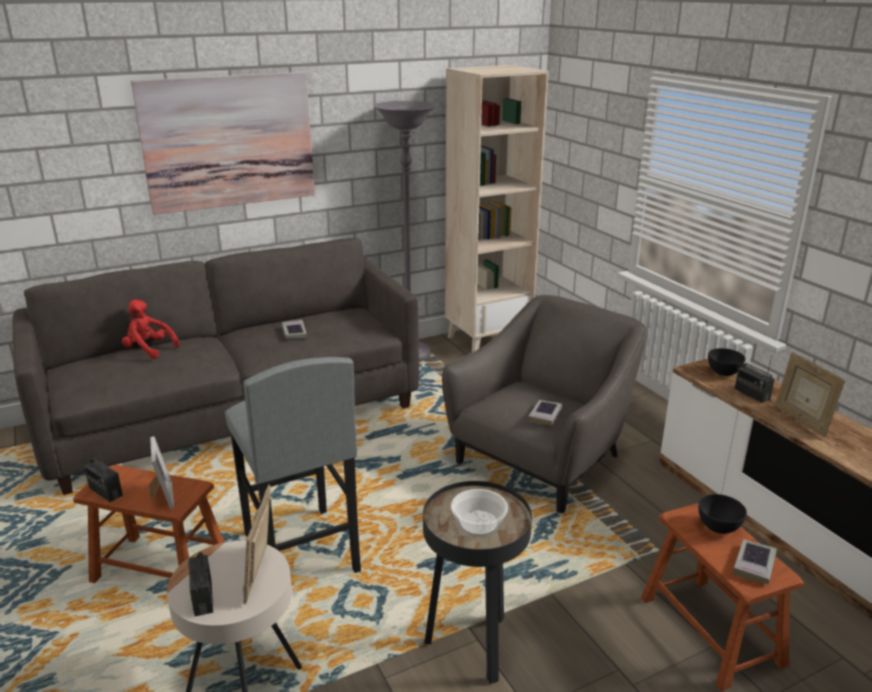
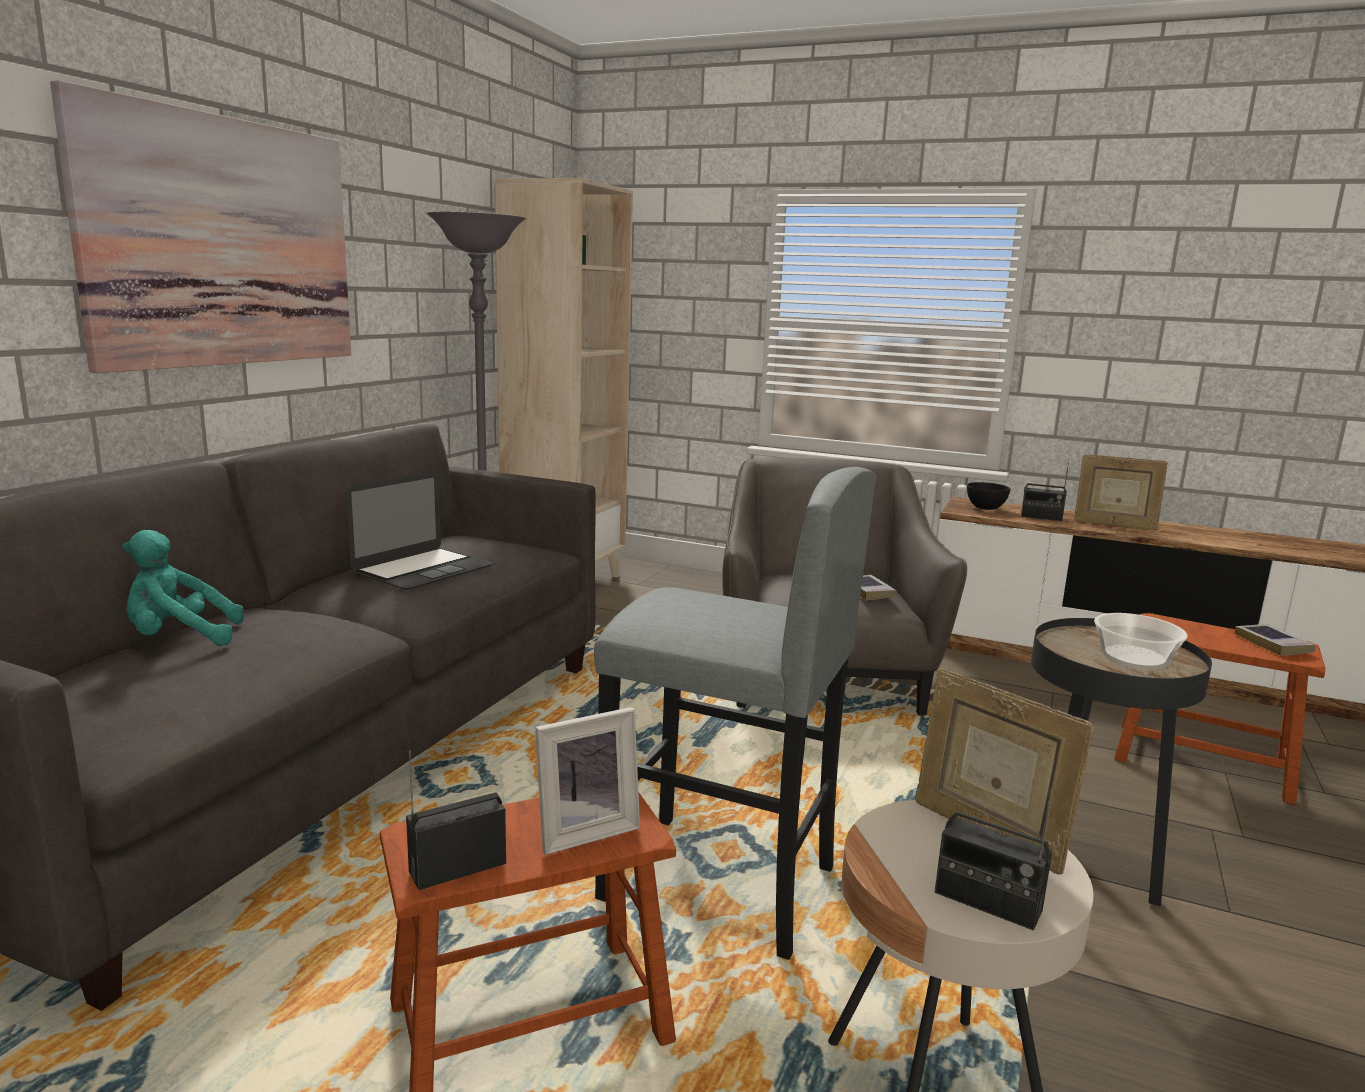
camera: 40 degrees left, 10 degrees down
(105, 492) = (457, 867): radio -> radio turned 150 degrees clockwise
(149, 349) = (179, 638): red plush toy -> turquoise plush toy
(161, 497) = (584, 830): picture frame -> picture frame turned 120 degrees clockwise
(294, 332) = (423, 569): book -> laptop
(718, 527) = (1193, 628): black bowl -> none

